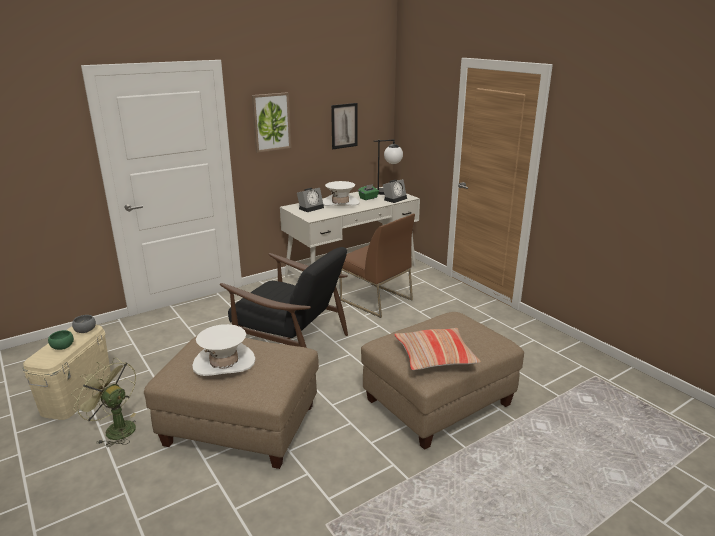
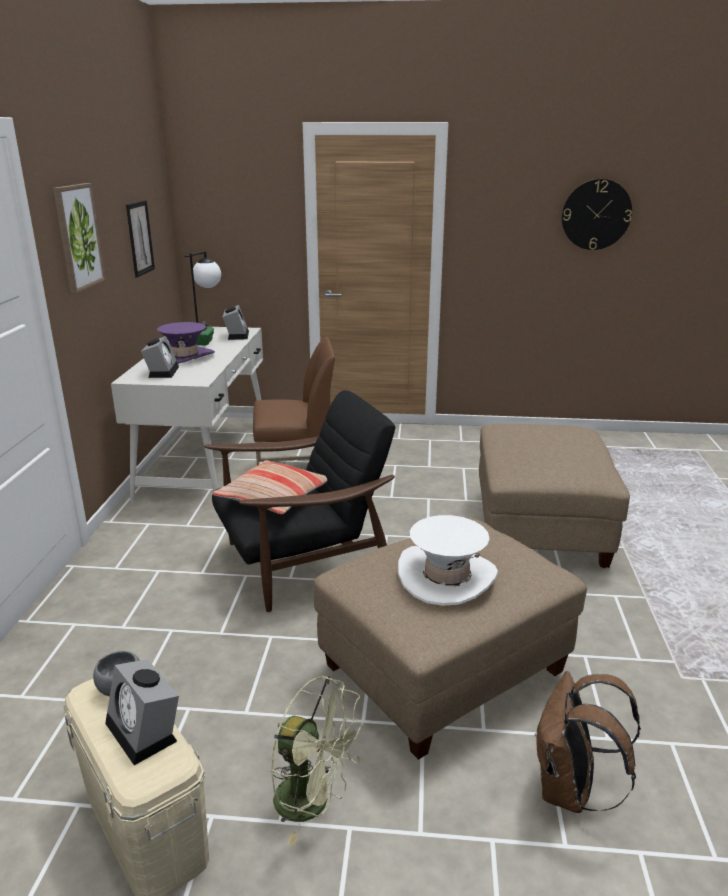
camera: 50 degrees left, 0 degrees up
(63, 347) = (146, 731): green bowl -> alarm clock
(115, 429) = (313, 802): green fan -> green fan turned 135 degrees counterclockwise
(178, 508) = (570, 791): none -> brown backpack
(340, 203) = (184, 356): white hat -> purple hat
(435, 356) = (575, 461): pillow -> pillow (273, 497)
(665, 163) = (596, 214): none -> wall clock

